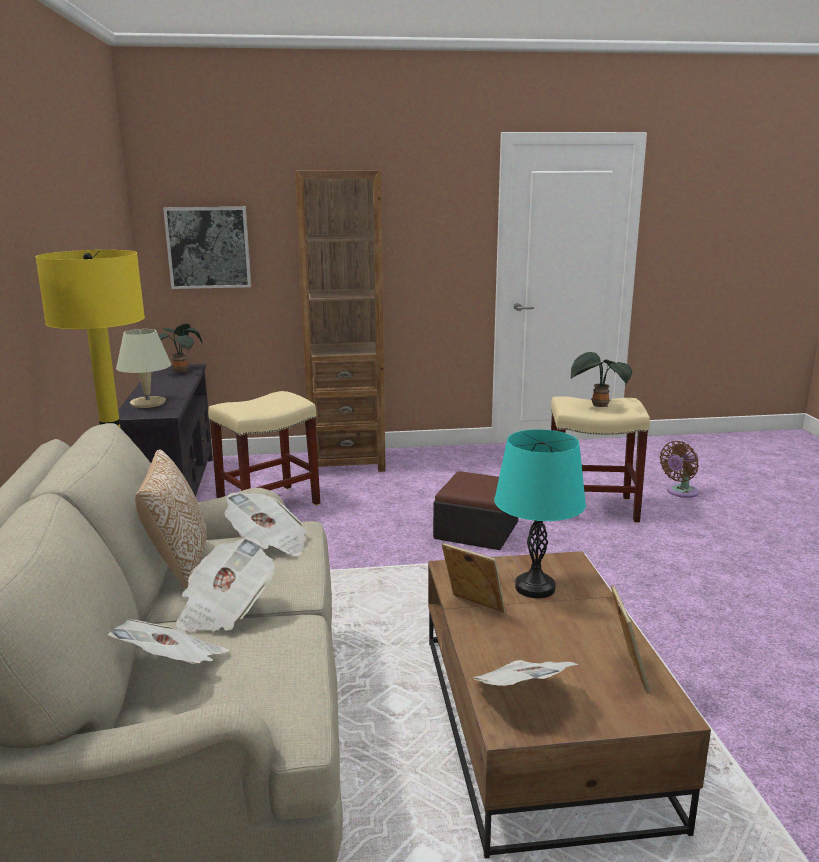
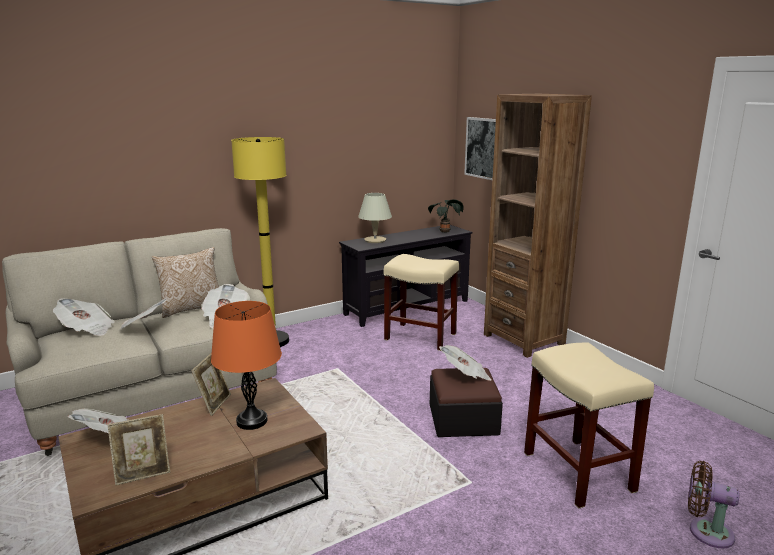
camera: 65 degrees right, 0 degrees up
(470, 481) = (465, 375): none -> newspaper
(535, 588) = (252, 421): turquoise table lamp -> orange table lamp
(598, 405) = (582, 364): potted plant -> none

